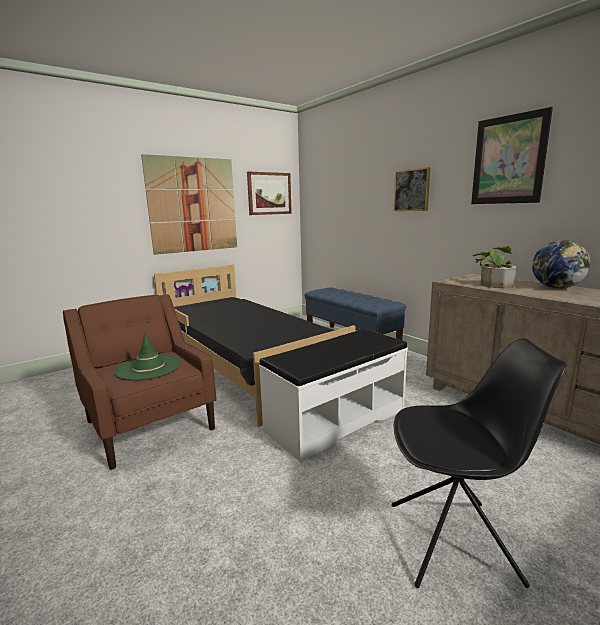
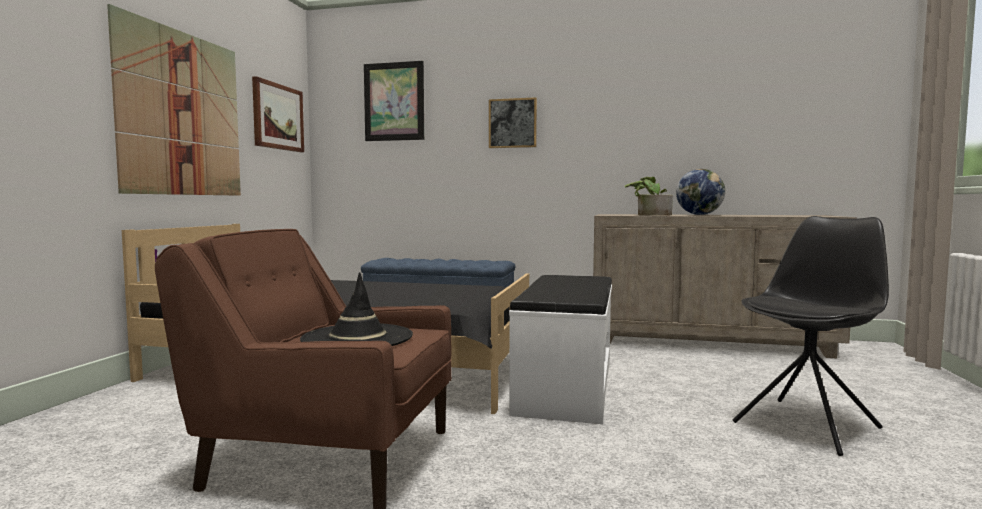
camera: 40 degrees left, 10 degrees down
(148, 367) = (357, 338): green hat -> black hat
(508, 160) = (627, 96): picture -> picture (394, 101)

